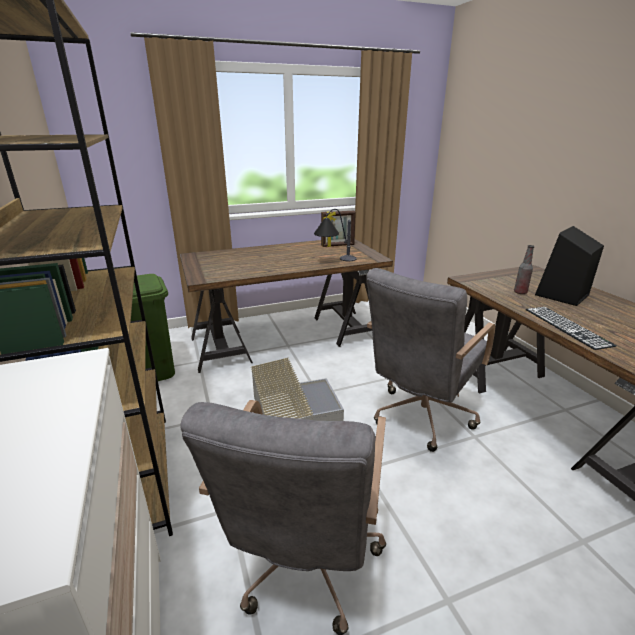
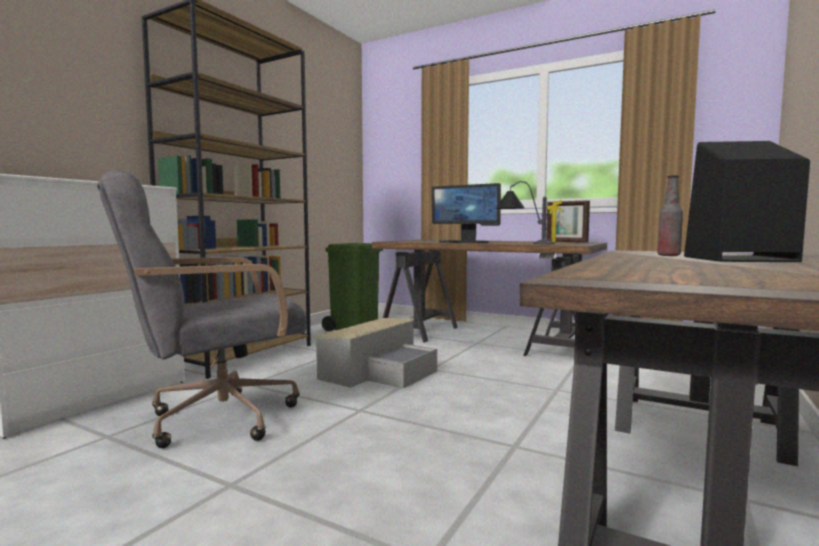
camera: 50 degrees right, 20 degrees down
(277, 265) = (464, 242): none -> monitor
(420, 420) = (483, 413): grey office chair -> none
(567, 326) = (617, 262): keyboard -> none

